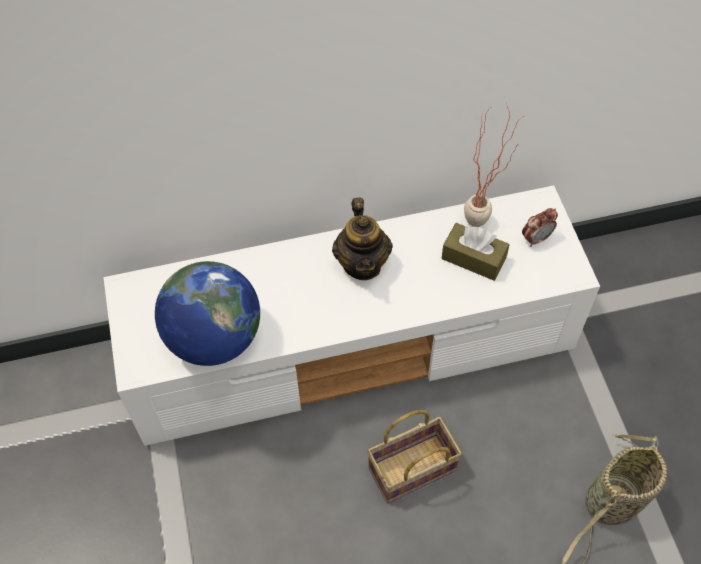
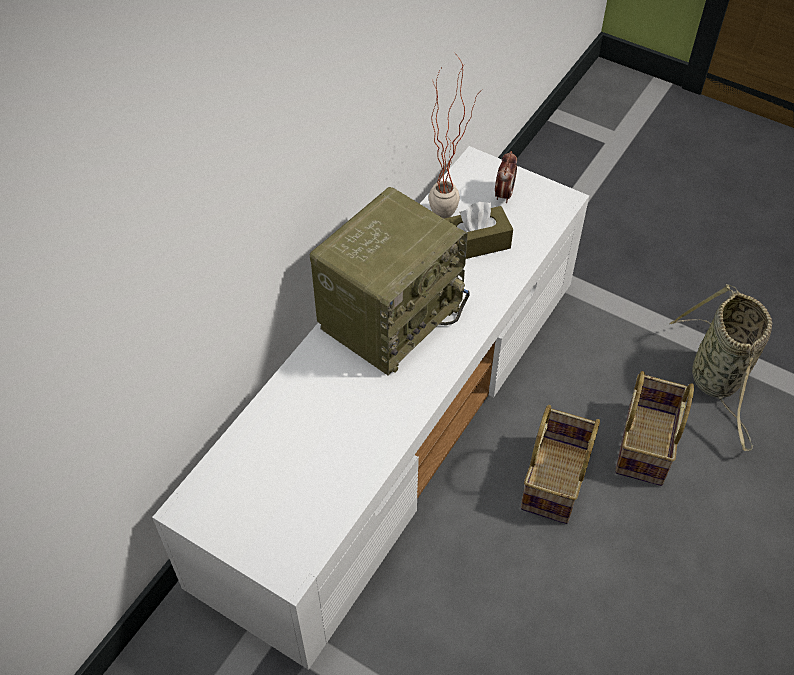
camera: 45 degrees left, 5 degrees down
(214, 338) = (333, 480): globe -> none
(362, 264) = (390, 314): teapot -> radio
(502, 499) = (643, 441): none -> basket

